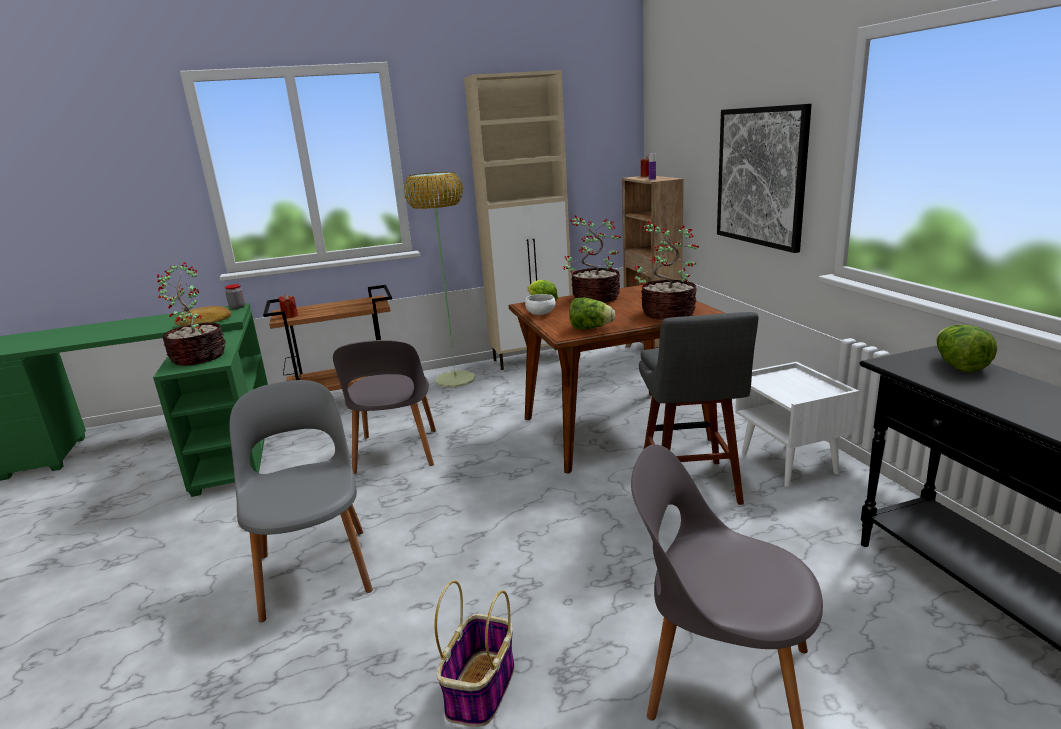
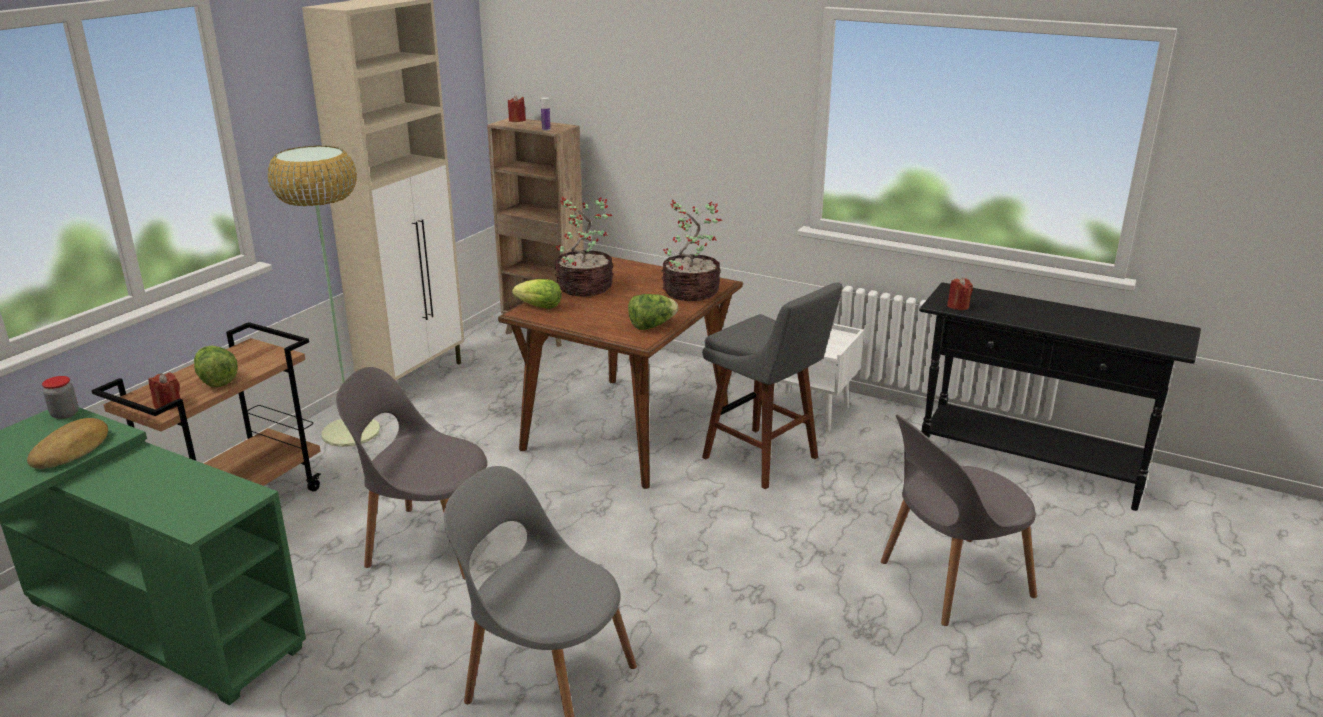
camera: 45 degrees left, 5 degrees up
(198, 357) = (189, 498): potted plant -> none
(396, 453) = (429, 542): grey chair -> grey chair turned 150 degrees clockwise
(481, 690) = (830, 674): basket -> none
(541, 314) = (566, 320): white bowl -> none
(761, 176) = (704, 130): picture -> none
(912, 368) = (958, 306): none -> red candle
(958, 366) = (977, 297): lettuce -> lettuce (216, 380)

